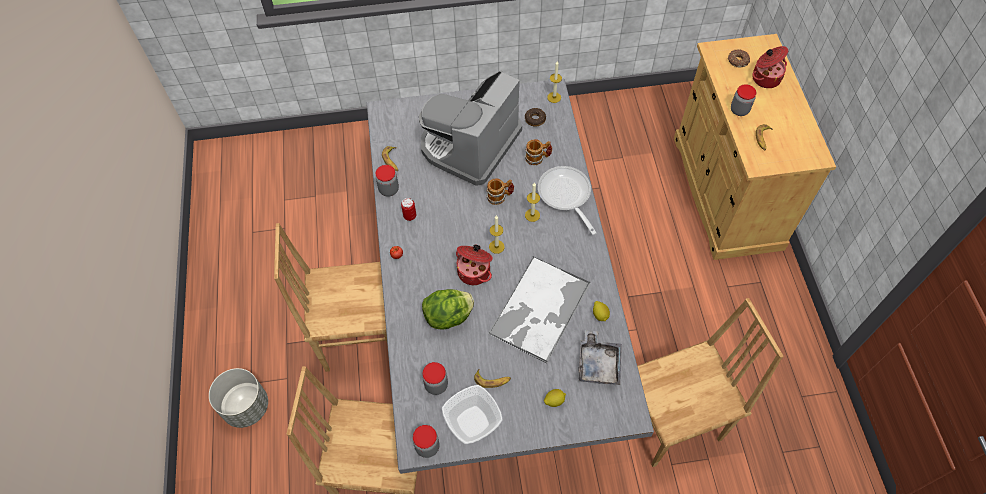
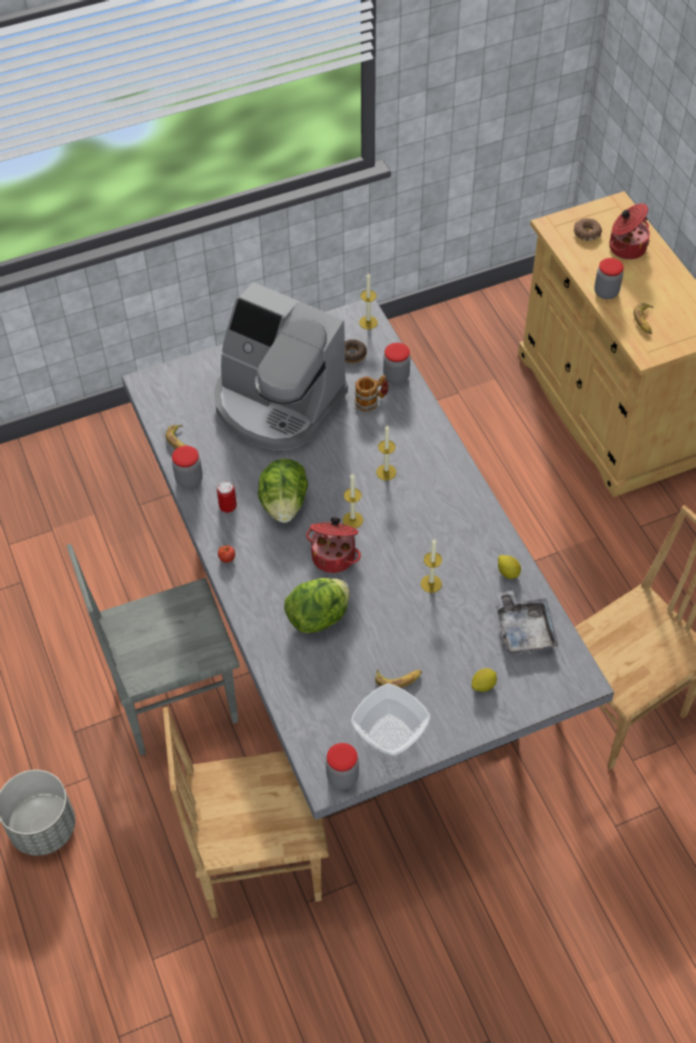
camera: 15 degrees left, 5 degrees down
(360, 337) = (174, 700): brown chair -> grey chair
(436, 385) = (330, 702): jar -> jar (396, 377)
(450, 223) = (284, 504): none -> lettuce
(469, 145) = (277, 403): coffee machine -> coffee machine turned 75 degrees counterclockwise
(500, 196) = (337, 458): mug -> none
(539, 310) = (431, 583): tray -> candle
(566, 196) = (421, 440): frying pan -> none

